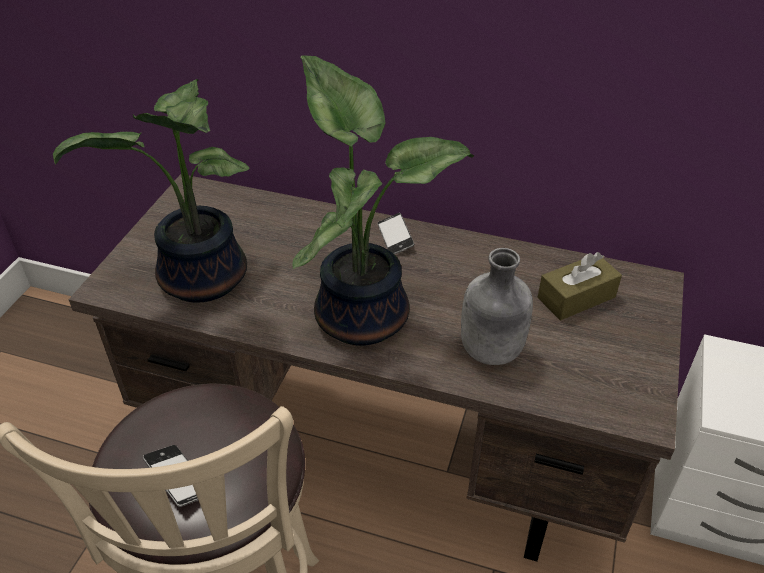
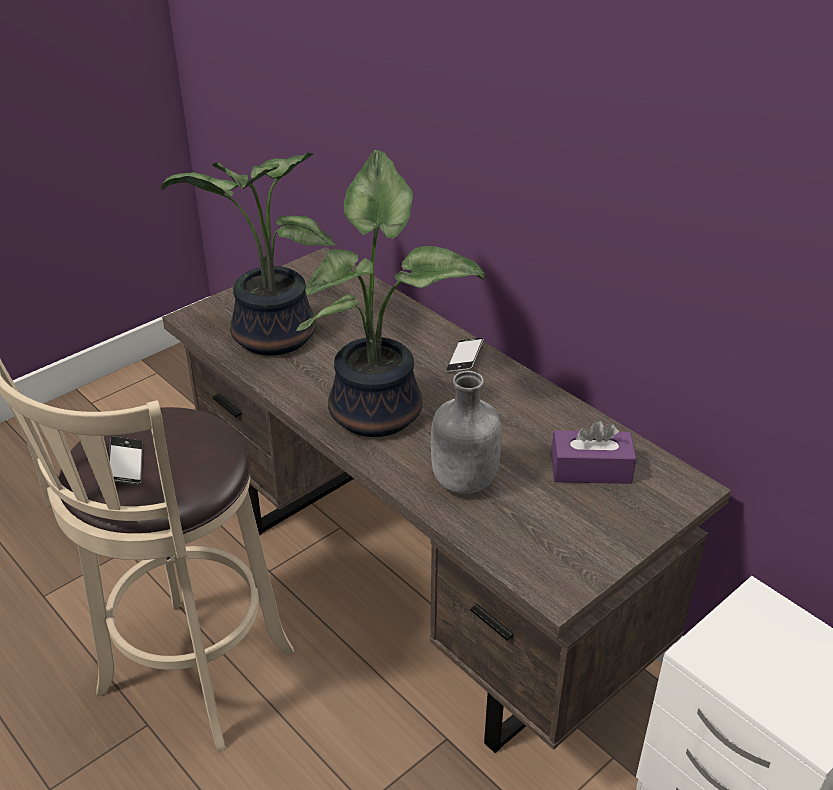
camera: 30 degrees right, 5 degrees down
(576, 297) = (591, 469): brown tissue box -> purple tissue box

